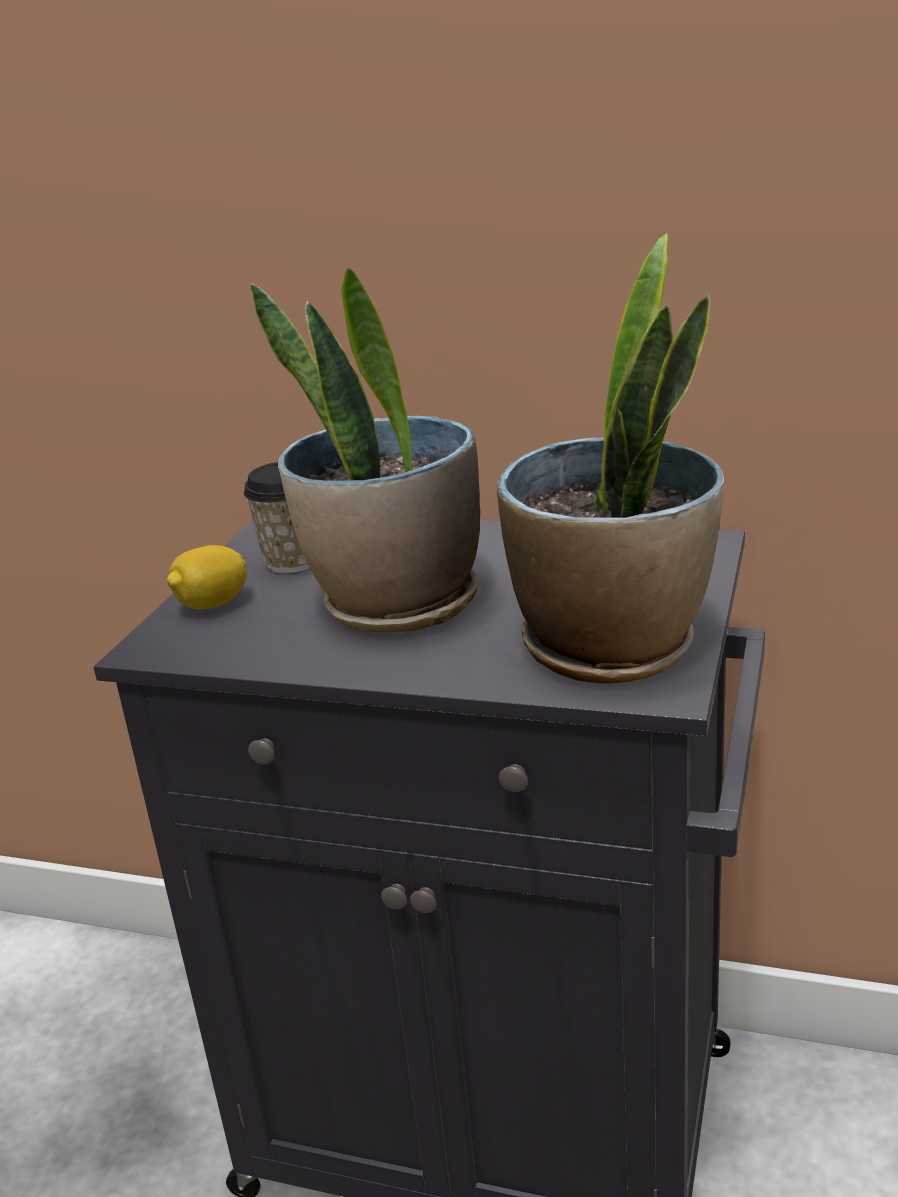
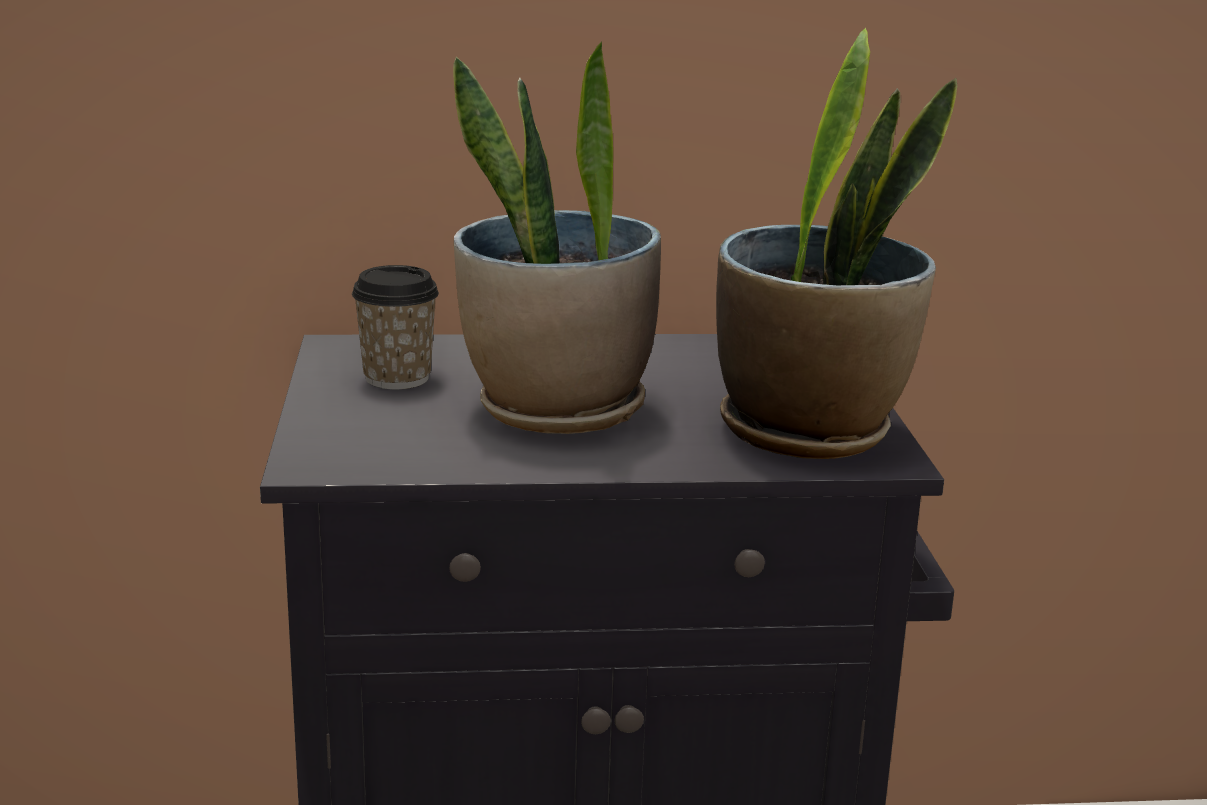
camera: 25 degrees left, 5 degrees down
(212, 605) = (344, 422): lemon -> none

